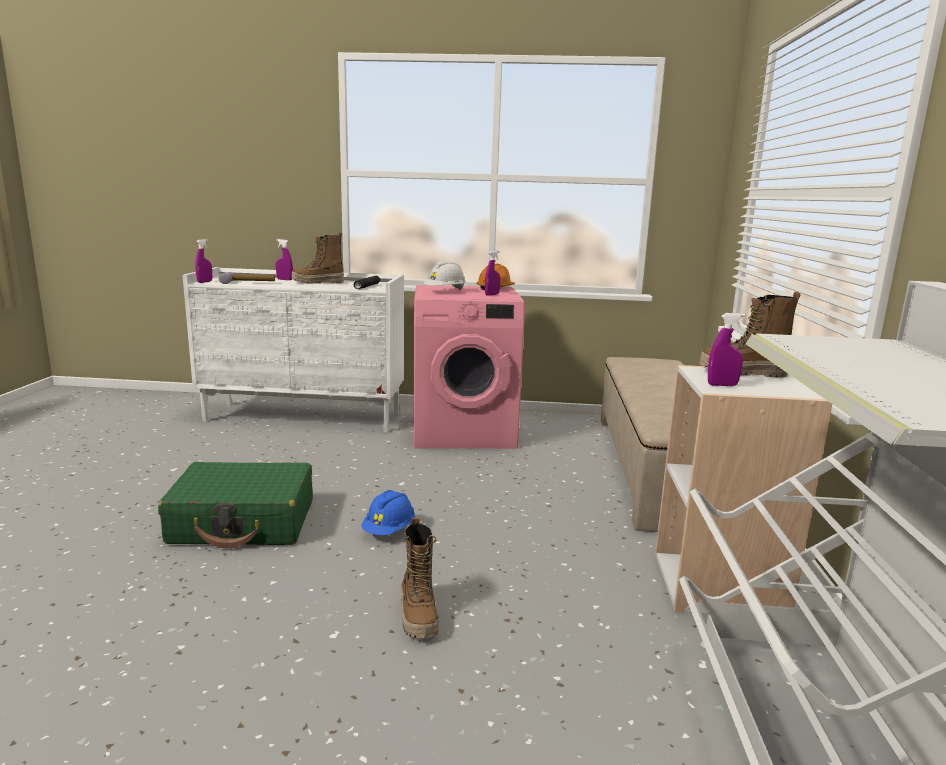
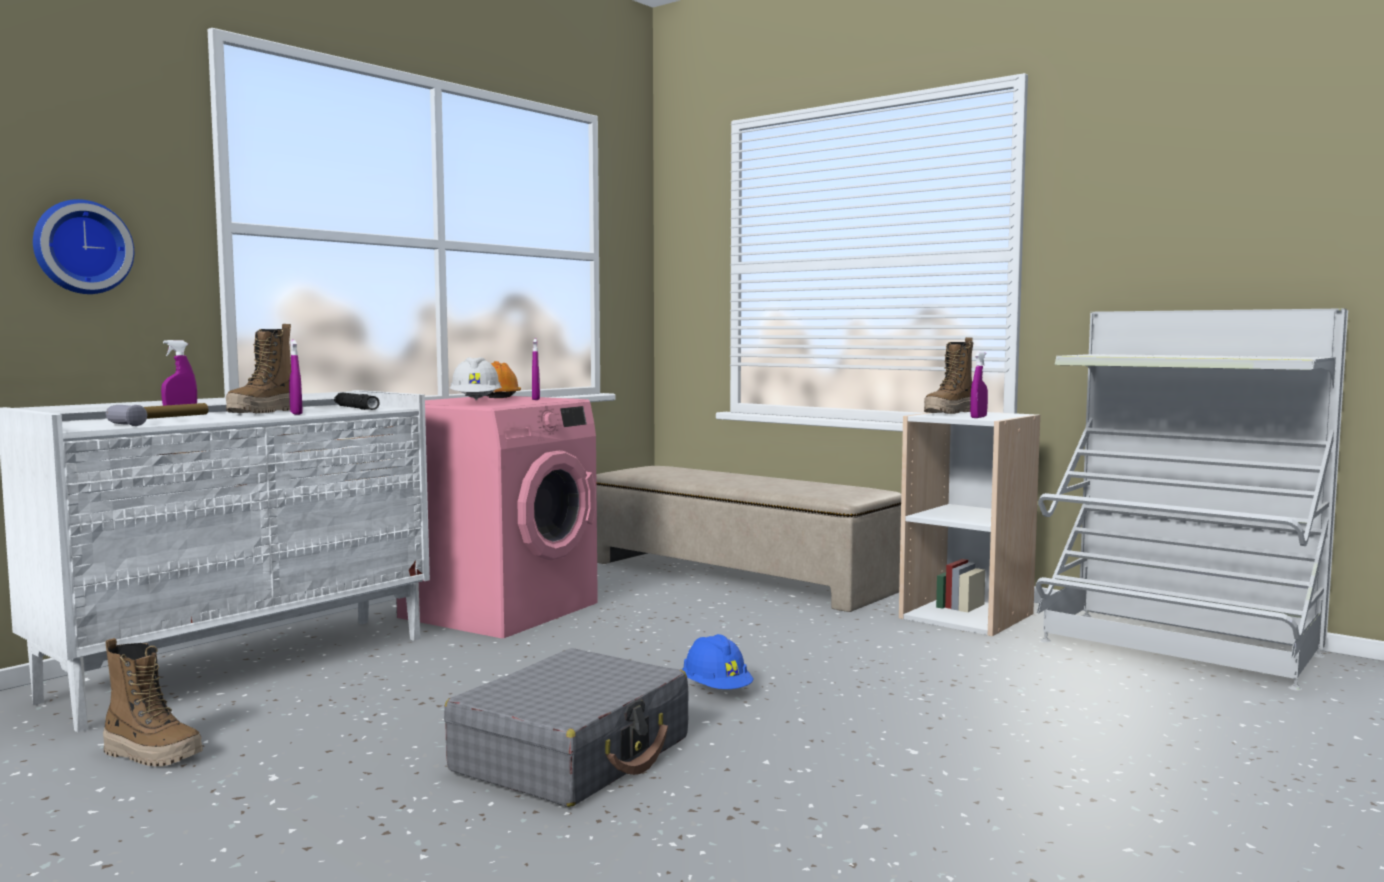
camera: 55 degrees left, 10 degrees down
(205, 282) = (77, 428): purple spray bottle -> purple spray bottle (296, 414)
(243, 522) = (573, 755): green suitcase -> grey suitcase
(270, 187) = (81, 247): none -> wall clock
(419, 616) = (913, 712): boot -> boot (153, 755)

